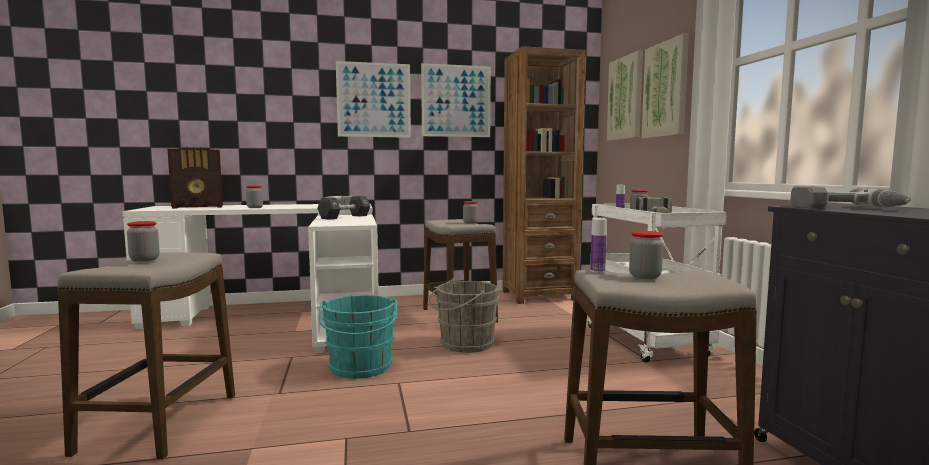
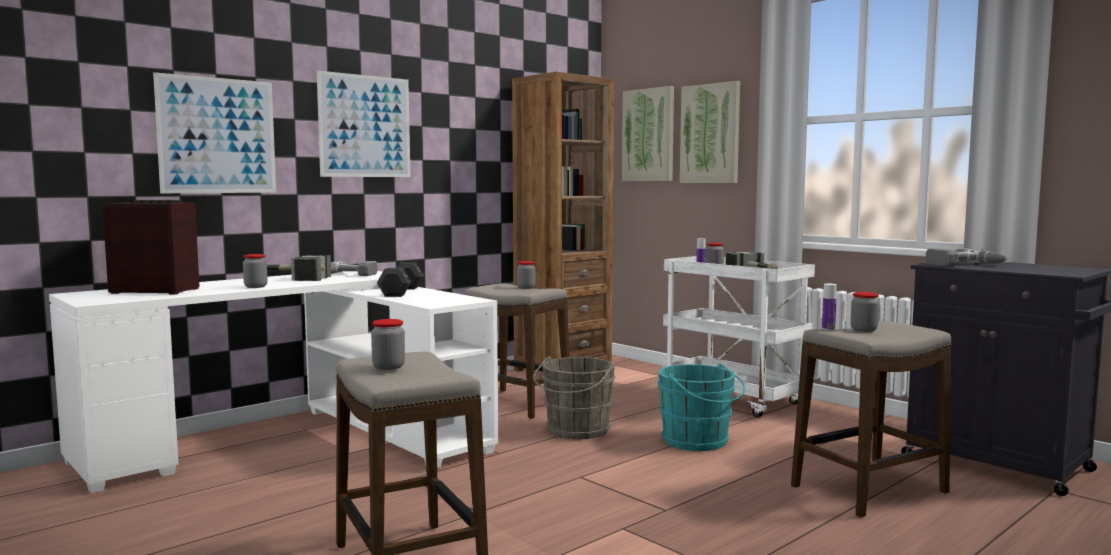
camera: 30 degrees left, 0 degrees up
(199, 207) = (154, 291): radio -> radio turned 120 degrees counterclockwise
(296, 205) = (290, 279): none -> hammer
(360, 368) = (515, 473): turquoise bucket -> turquoise bucket (698, 442)
(456, 101) = (460, 129): picture -> picture (217, 135)

